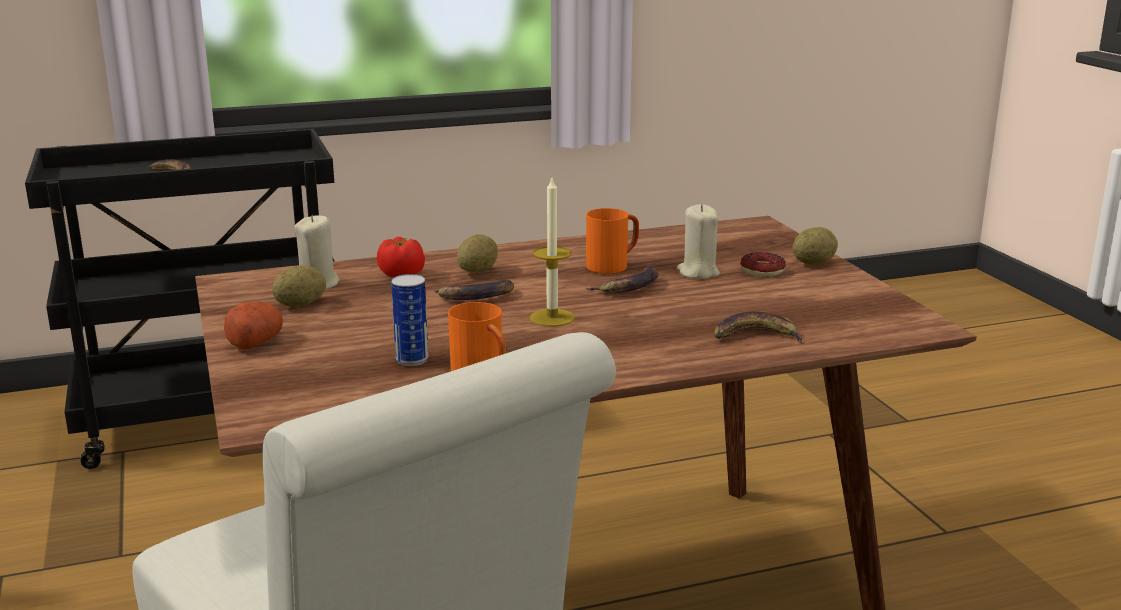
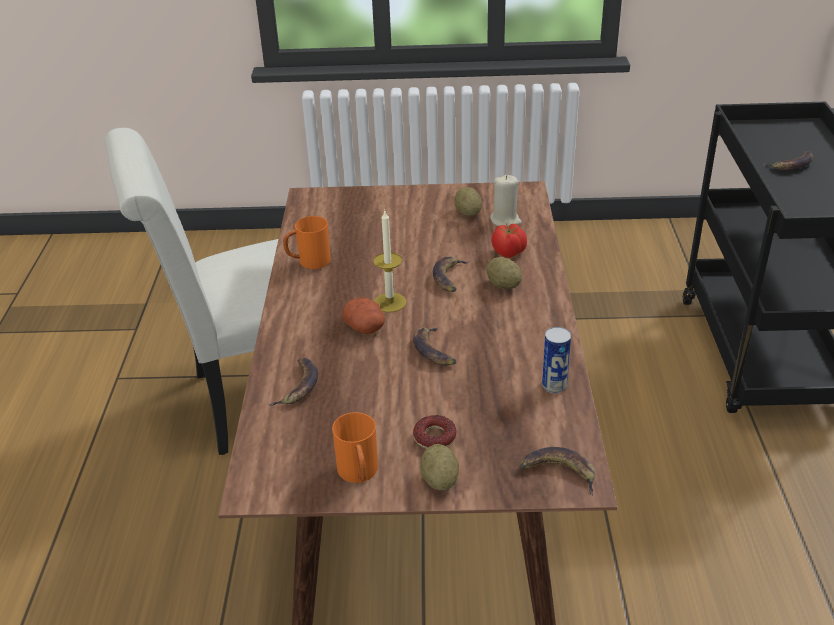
camera: 110 degrees right, 15 degrees up
(255, 342) = (414, 197): potato -> potato (366, 328)
(412, 360) = (354, 243): can -> can (554, 386)
(613, 266) = (486, 353): orange mug -> orange mug (359, 475)
(698, 272) = (449, 396): beige candle -> none
(753, 231) = (558, 472): none -> banana

